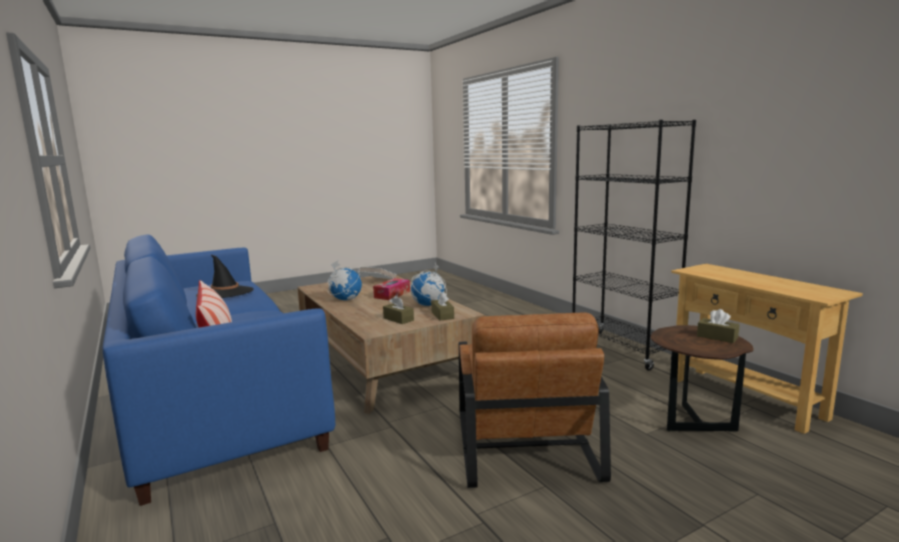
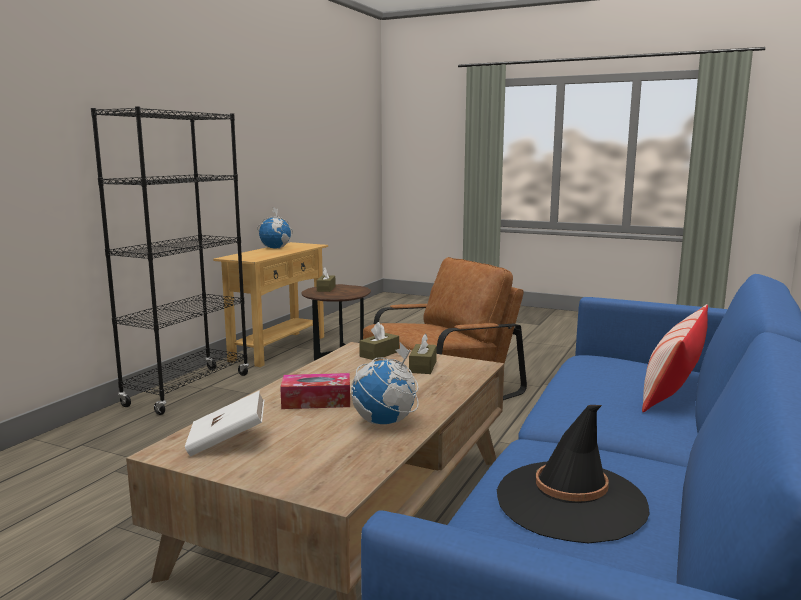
camera: 125 degrees left, 0 degrees up
(428, 305) = (346, 368): globe -> globe (276, 248)

